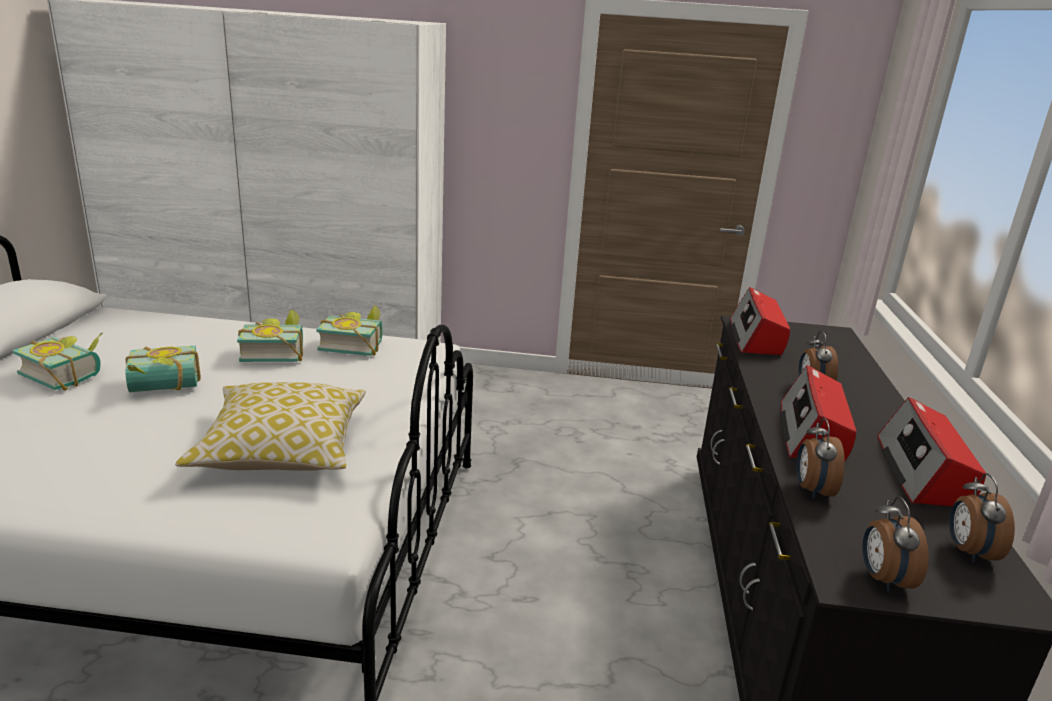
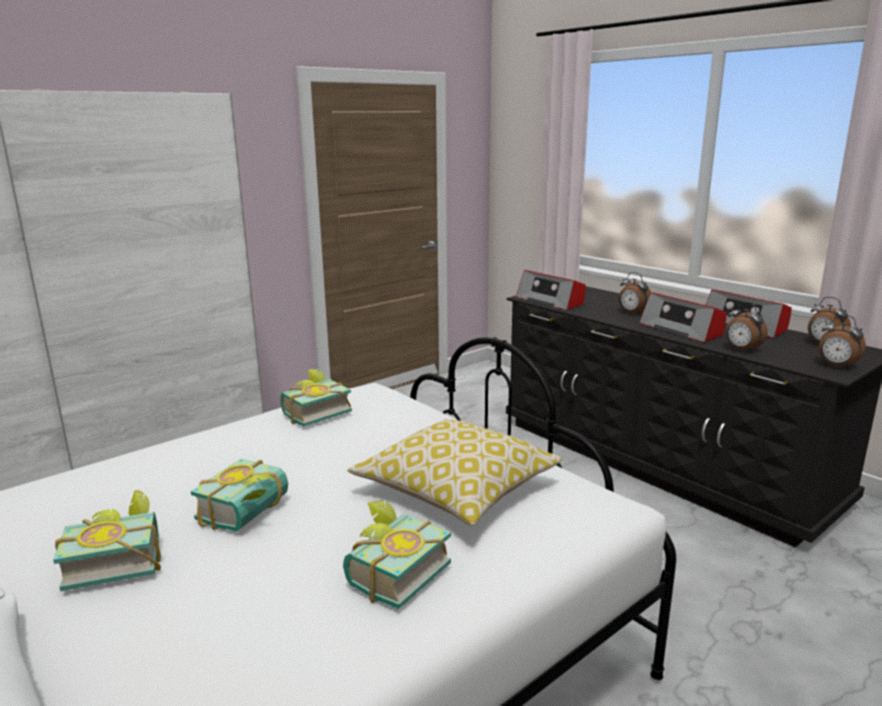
camera: 45 degrees left, 5 degrees down
(273, 353) = (268, 446): book -> book (391, 573)

